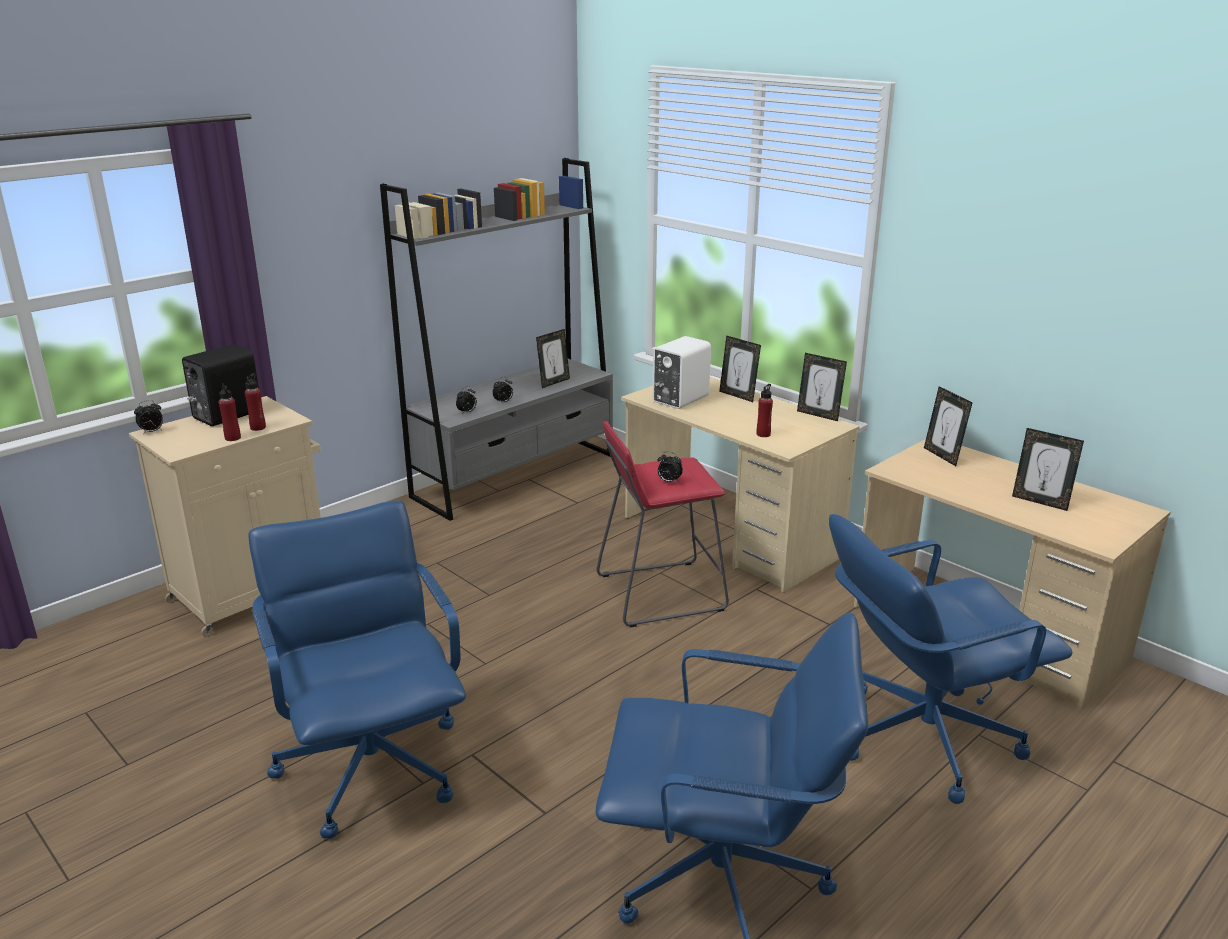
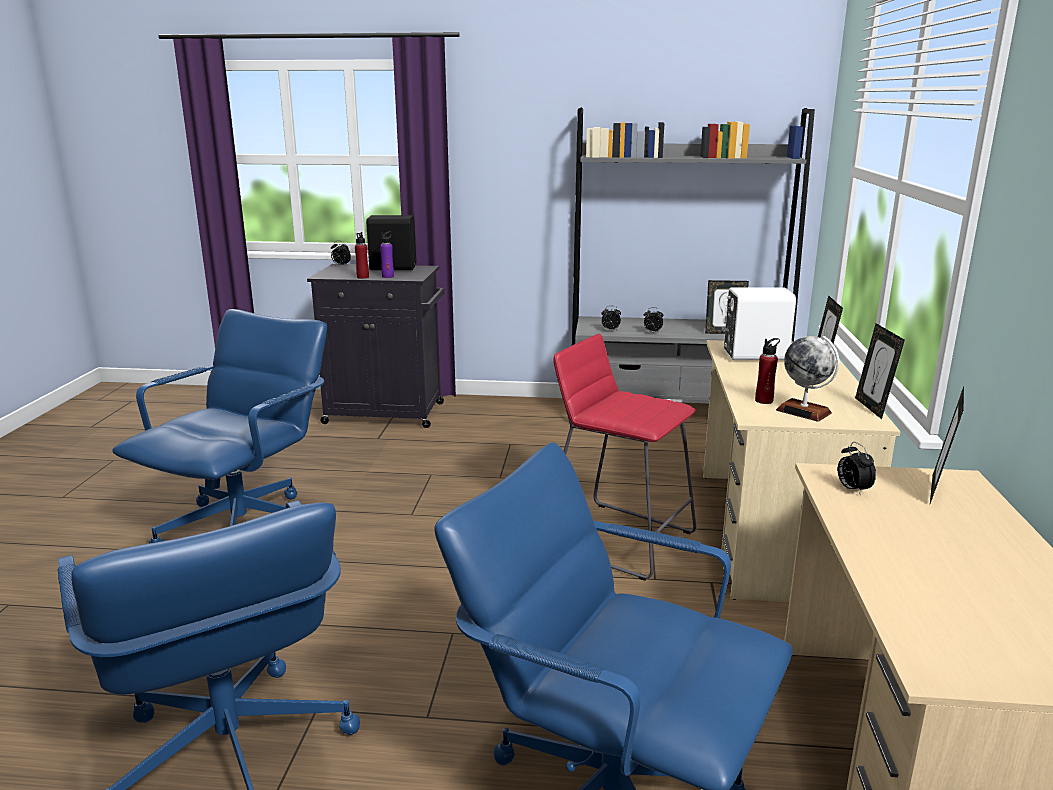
camera: 50 degrees right, 5 degrees down
(254, 592) = (387, 413): beige cabinet -> black cabinet
(258, 427) = (388, 276): red bottle -> purple bottle
(668, 482) = (619, 410): alarm clock -> alarm clock (852, 489)
(797, 433) = (803, 411): none -> globe
(1040, 501) = (964, 586): picture frame -> none

